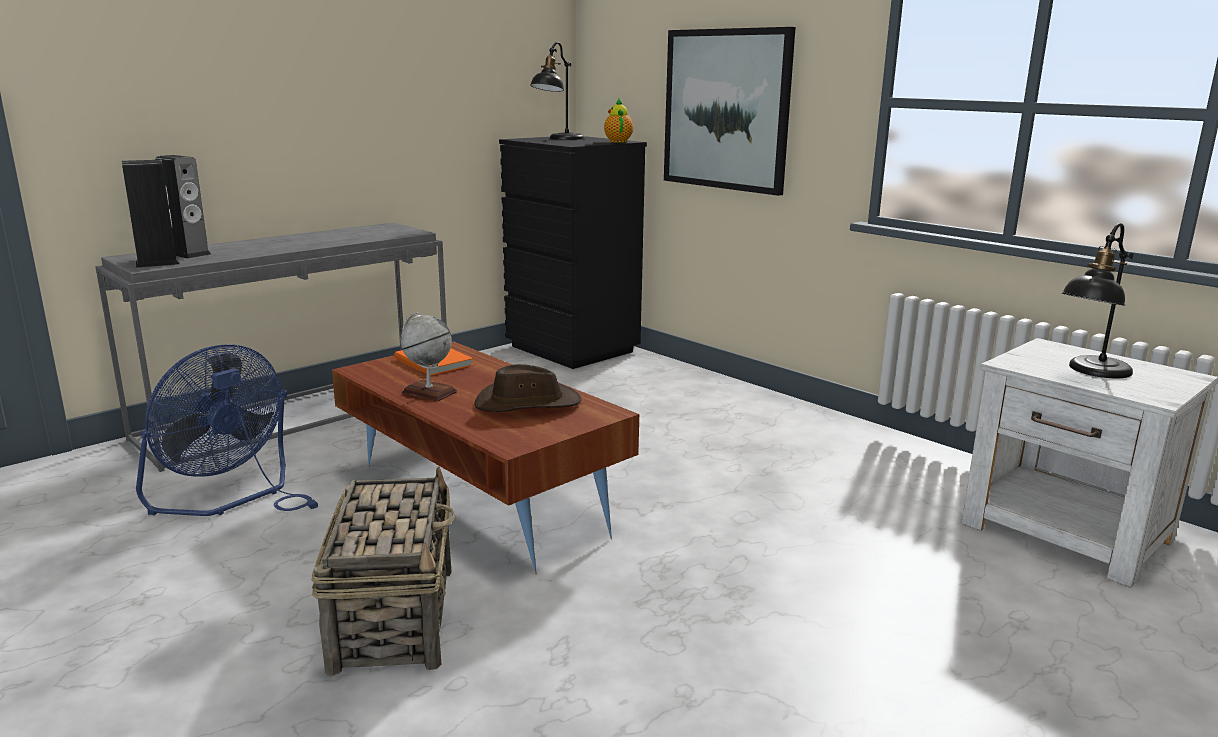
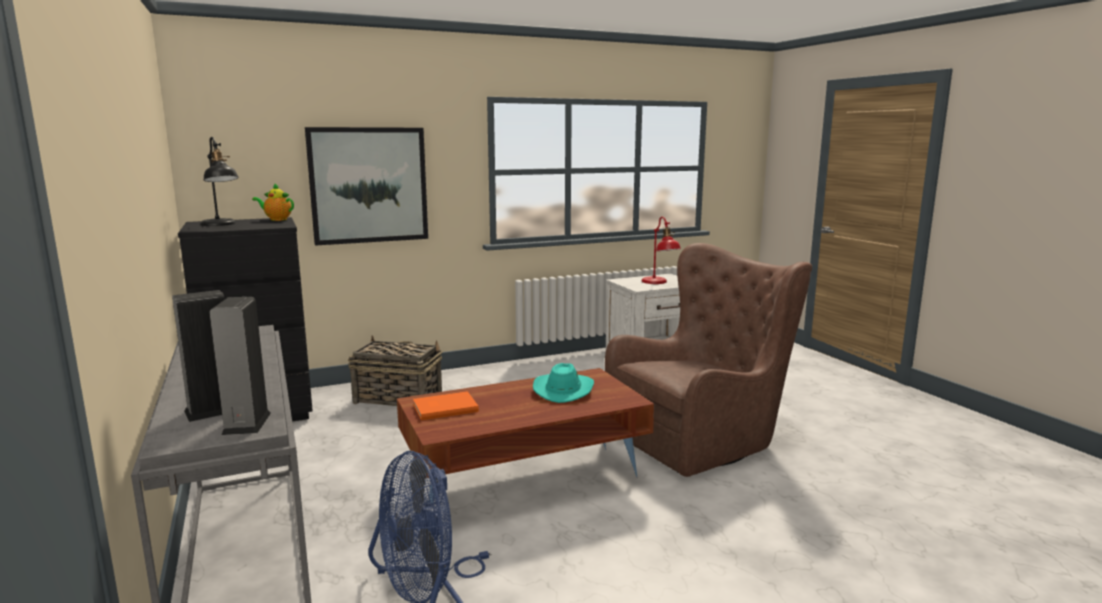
camera: 70 degrees left, 5 degrees down
(394, 617) = (670, 529): basket -> basket (397, 398)
(429, 392) = (517, 414): globe -> none
(527, 403) = (563, 390): brown hat -> turquoise hat
(723, 622) = (703, 438): none -> brown armchair
(1091, 374) = (660, 283): black table lamp -> red table lamp

